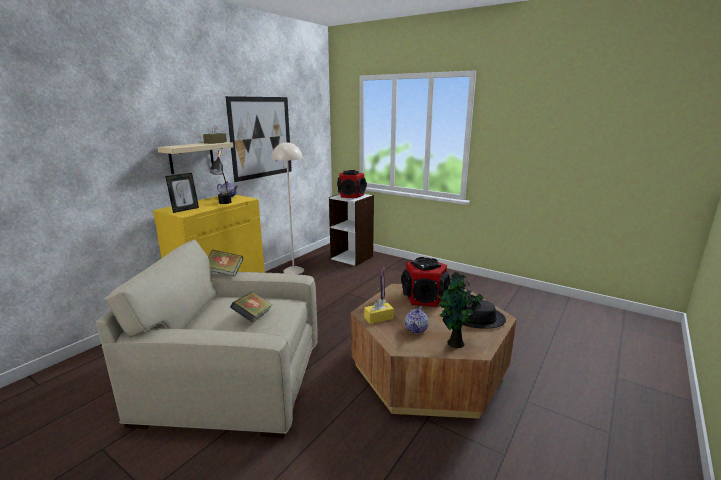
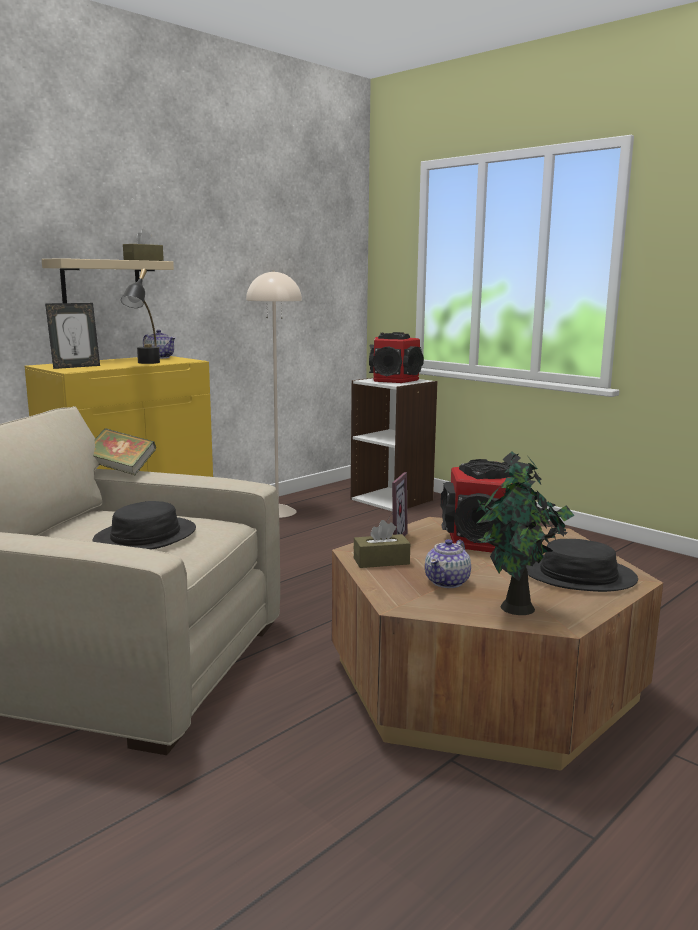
camera: 10 degrees right, 5 degrees down
(253, 317) = (146, 536): book -> black hat
(261, 137) = (232, 263): picture -> none
(378, 318) = (381, 561): yellow tissue box -> brown tissue box

